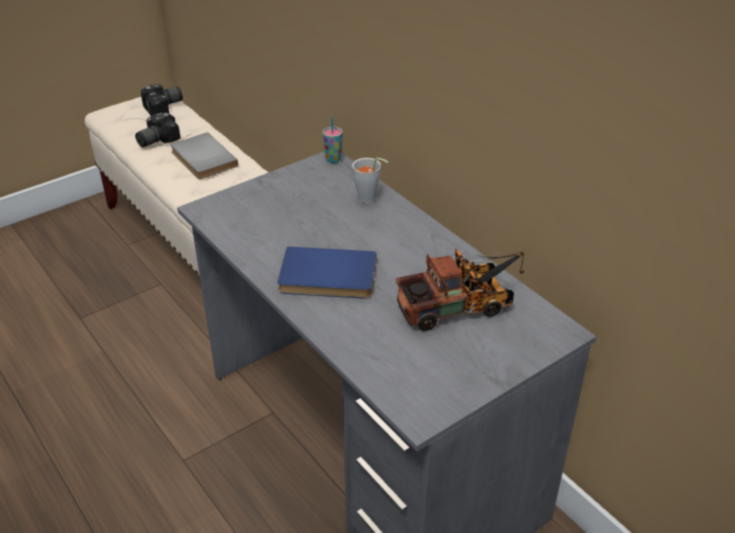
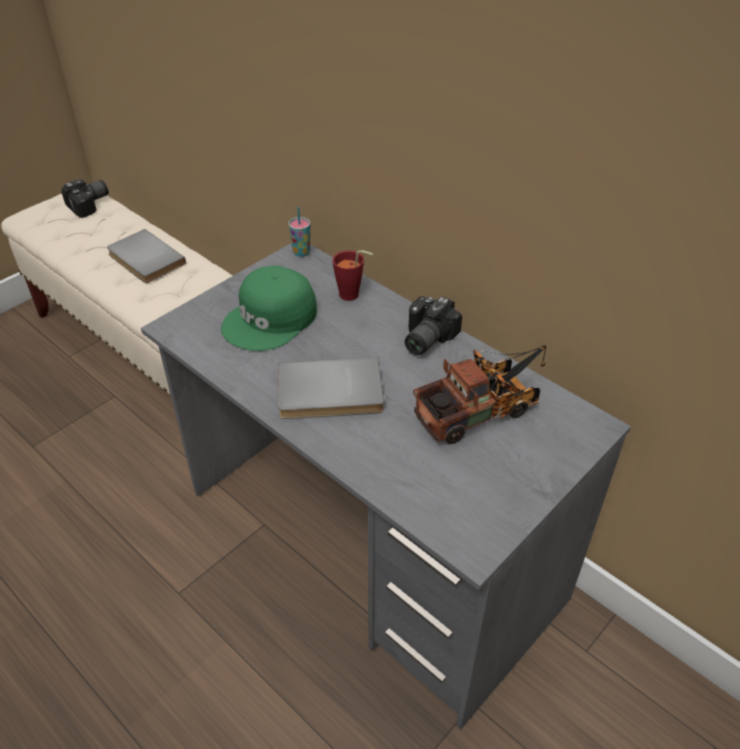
camera: 10 degrees left, 5 degrees up
(155, 140) = (88, 242): camera -> camera (424, 338)
(292, 212) = (271, 319): none -> green cap
(327, 278) = (330, 394): blue book -> grey book
(369, 200) = (353, 296): grey cup -> red cup

